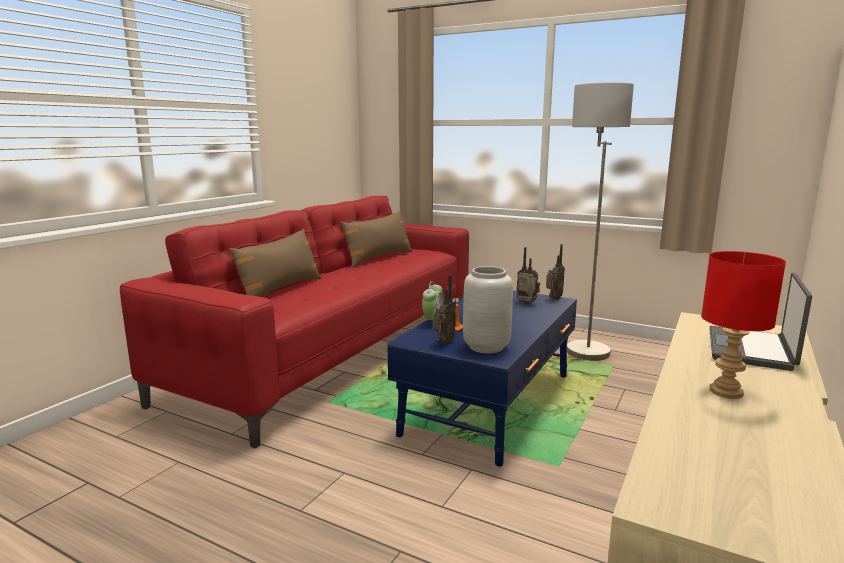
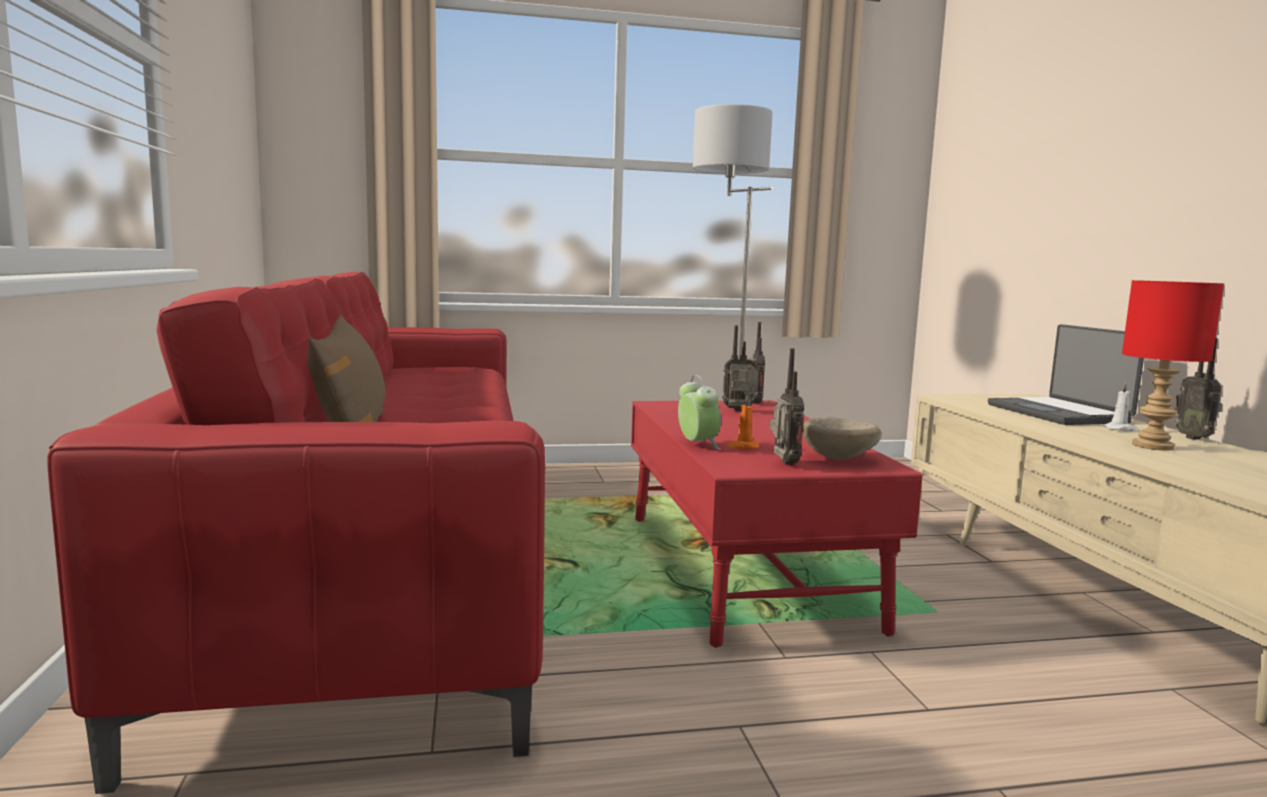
camera: 40 degrees left, 5 degrees down
(378, 258) = (399, 381): brown pillow -> none
(487, 347) = (840, 458): grey vase -> beige bowl
(490, 403) = (741, 568): blue coffee table -> red coffee table
(757, 373) = (1120, 429): none -> white candle
(806, 396) = (1194, 438): none -> radio

